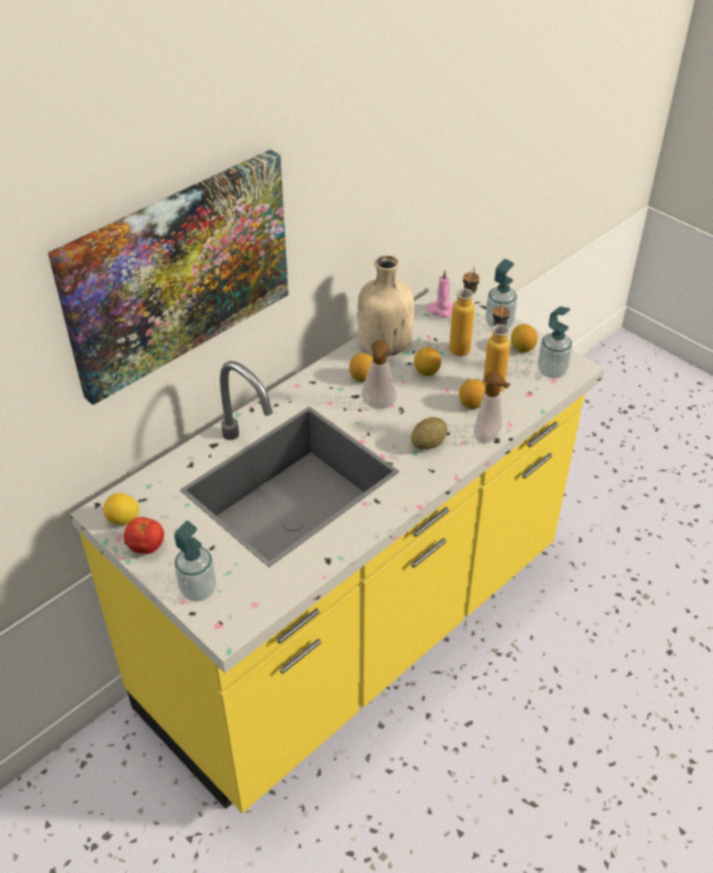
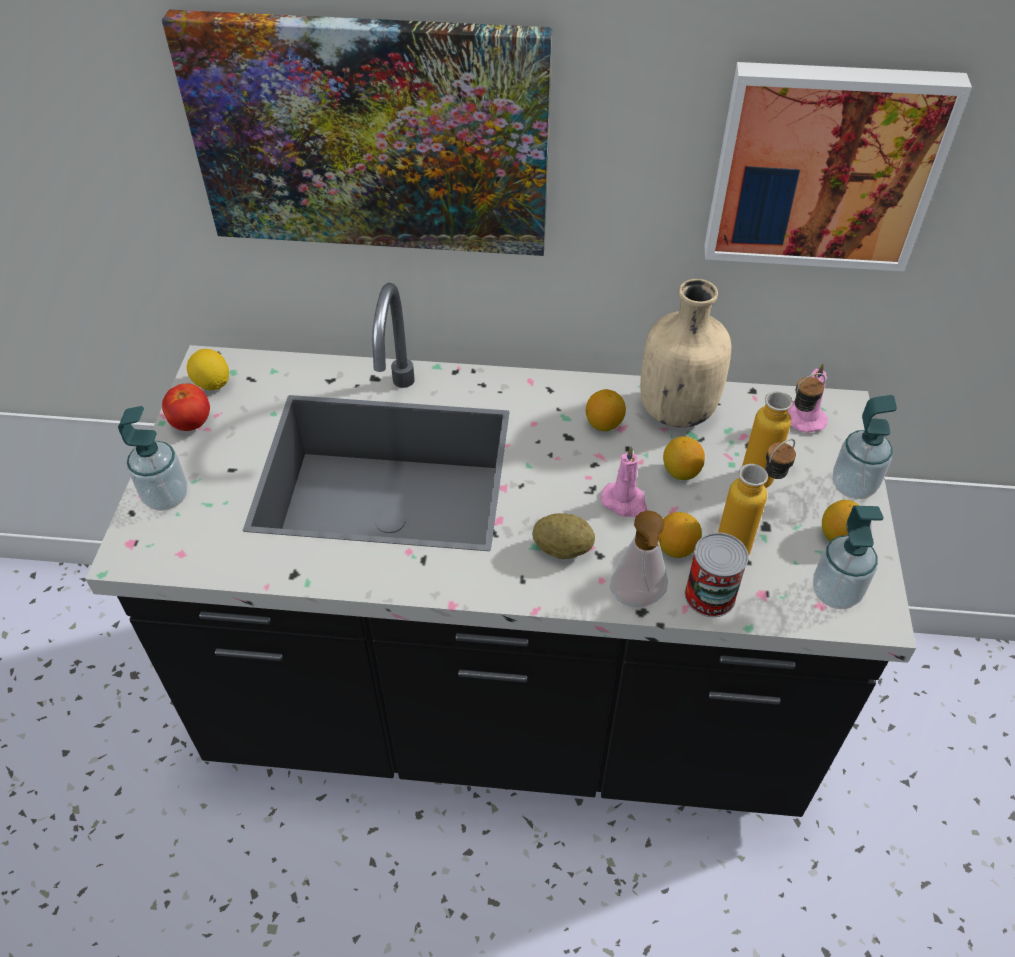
camera: 50 degrees right, 5 degrees up
(356, 633) = (507, 709): yellow counter -> black counter
(378, 406) = (574, 466): soap dispenser -> none
(403, 160) = (824, 166): none -> picture
(423, 403) = (625, 502): none -> pink candle
(511, 411) = (710, 595): none -> can

